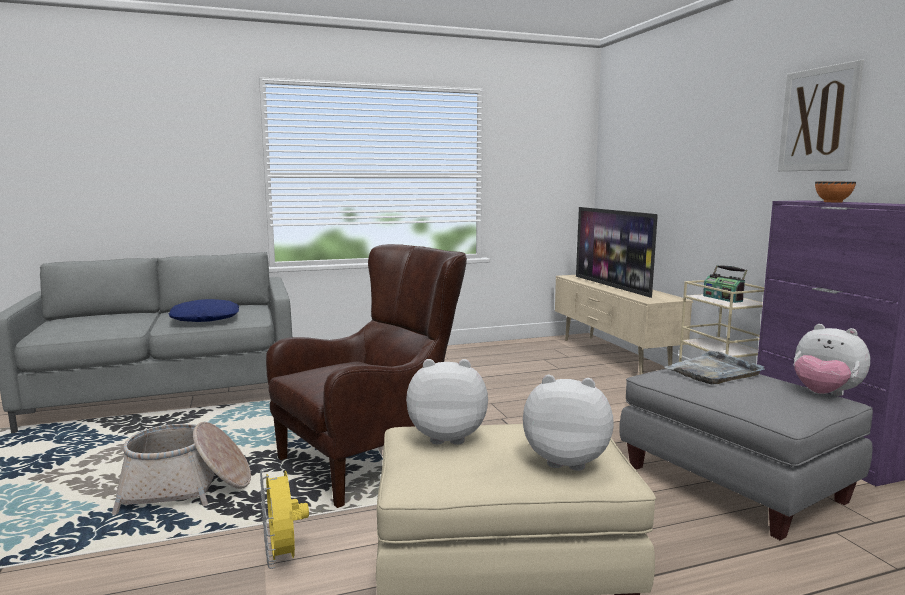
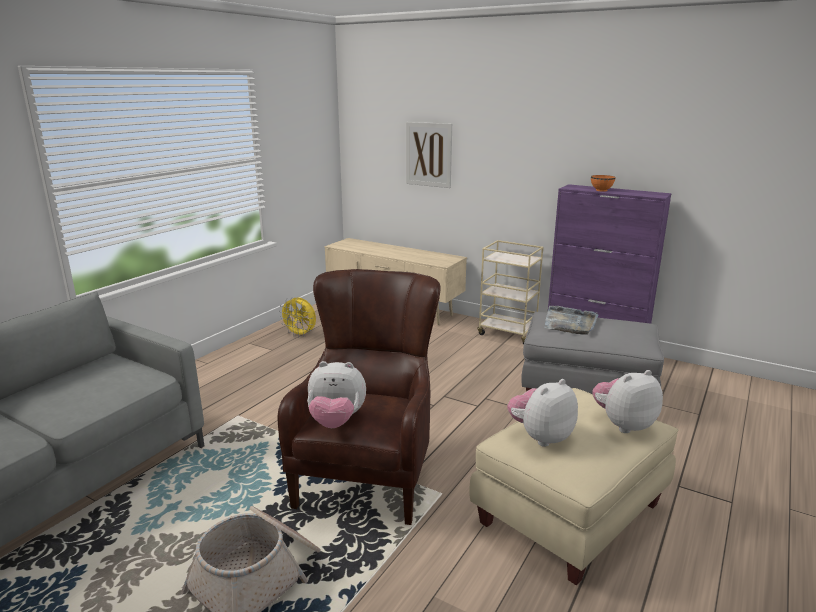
camera: 40 degrees left, 10 degrees up
(205, 318) = (93, 394): blue pillow -> none
(282, 558) = (437, 583): yellow fan -> yellow fan (300, 335)
(612, 286) = (391, 252): television -> none
(723, 298) = (509, 257): radio -> none
(819, 119) = (574, 126): picture -> picture (429, 154)
(824, 394) = (634, 323): plush toy -> plush toy (336, 421)

